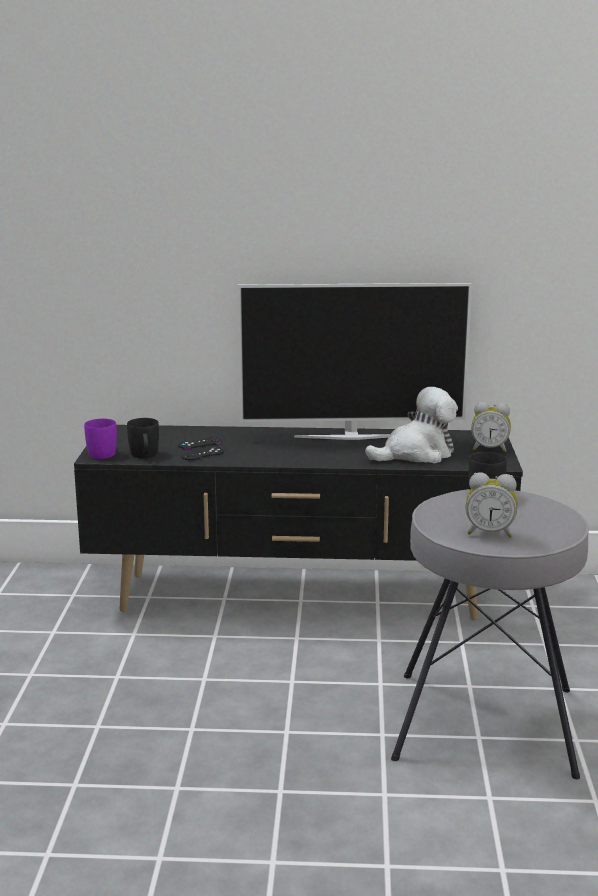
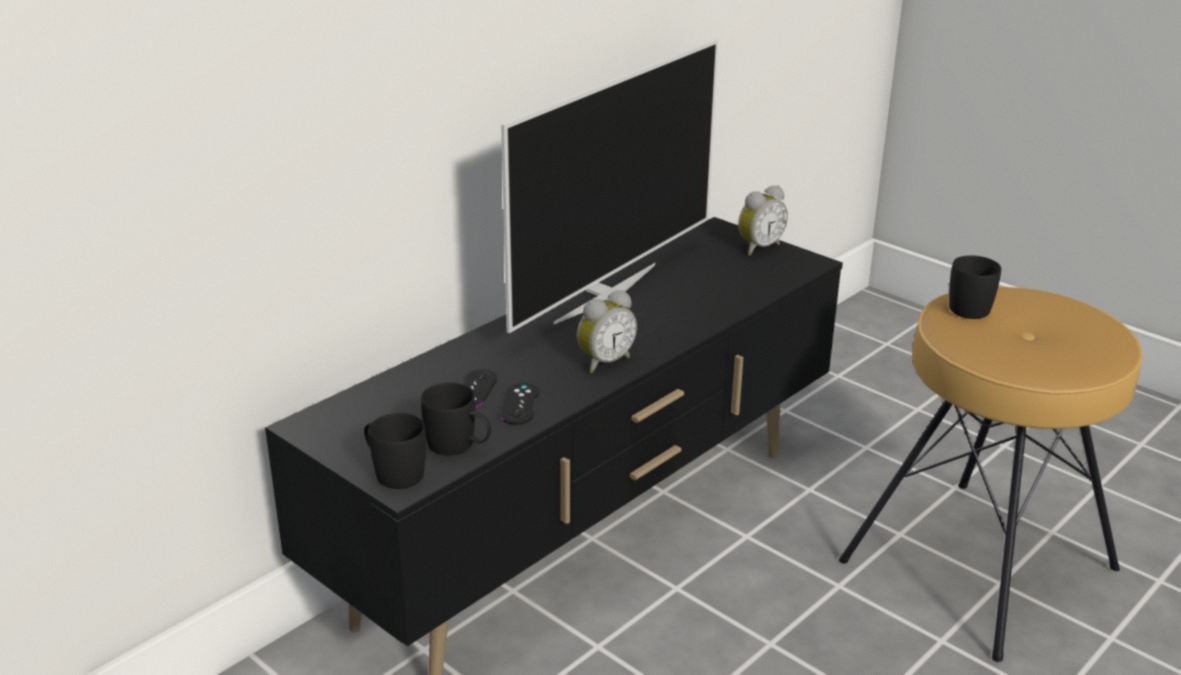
camera: 50 degrees left, 10 degrees up
(103, 452) = (393, 472): purple mug -> black mug
(416, 454) = (718, 287): plush toy -> none
(485, 724) = (980, 565): grey stool -> brown stool
(489, 533) = (1081, 355): alarm clock -> alarm clock (604, 361)

